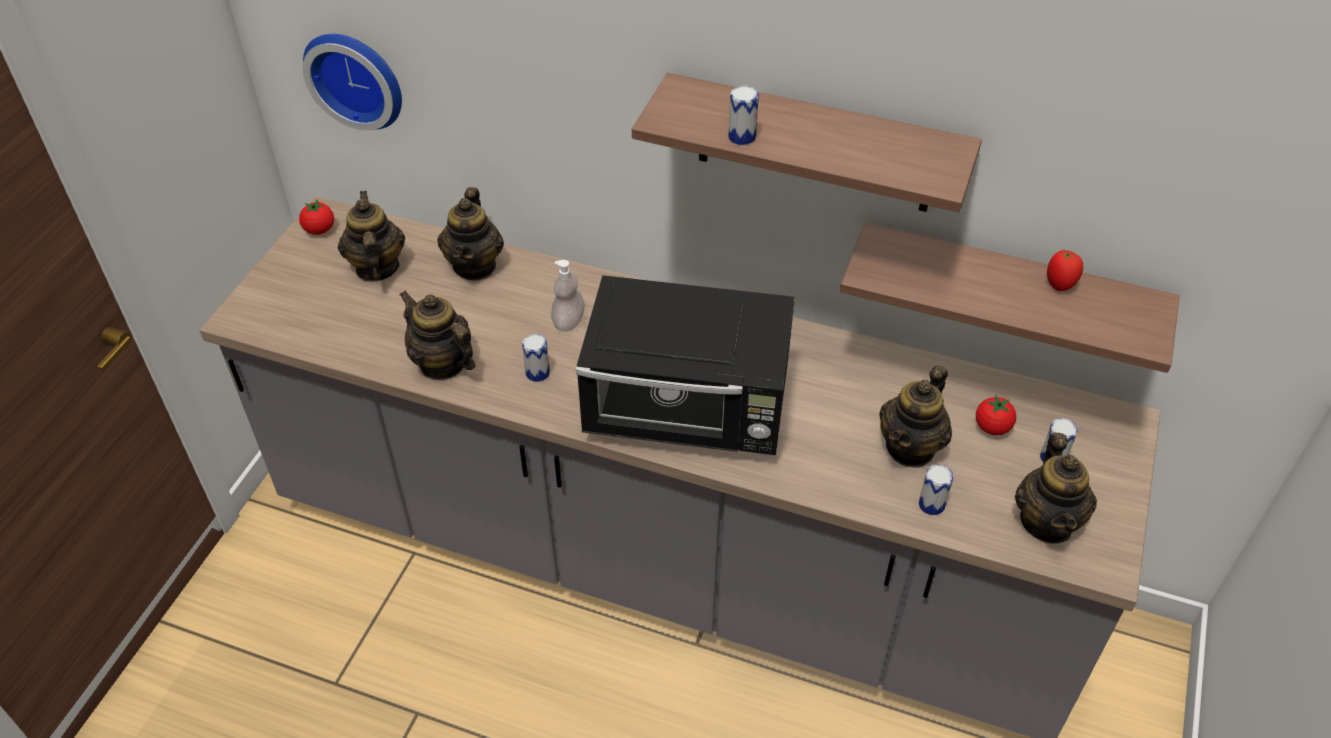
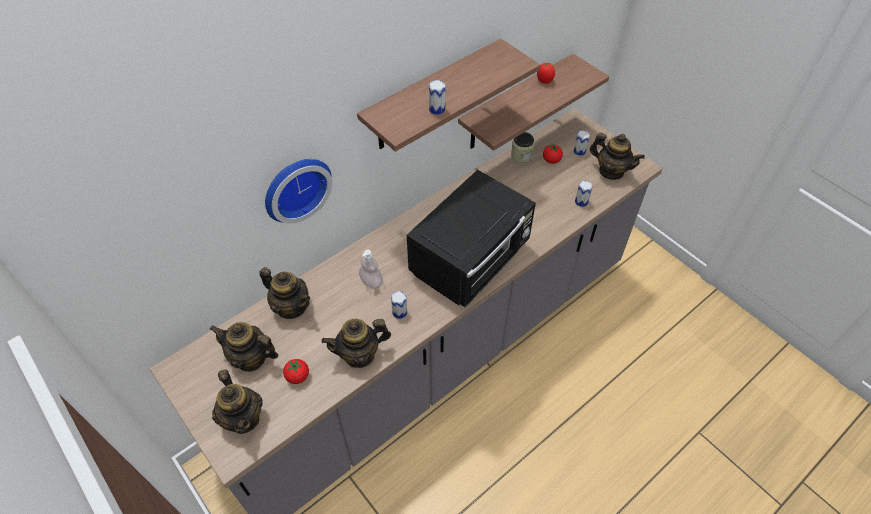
camera: 60 degrees left, 5 degrees up
(319, 230) = (186, 377): tomato -> tomato (298, 376)
(357, 77) = (159, 267): wall clock -> wall clock (295, 187)
(911, 448) = (546, 192): teapot -> teapot (243, 418)
(964, 384) = (521, 155): none -> jar

